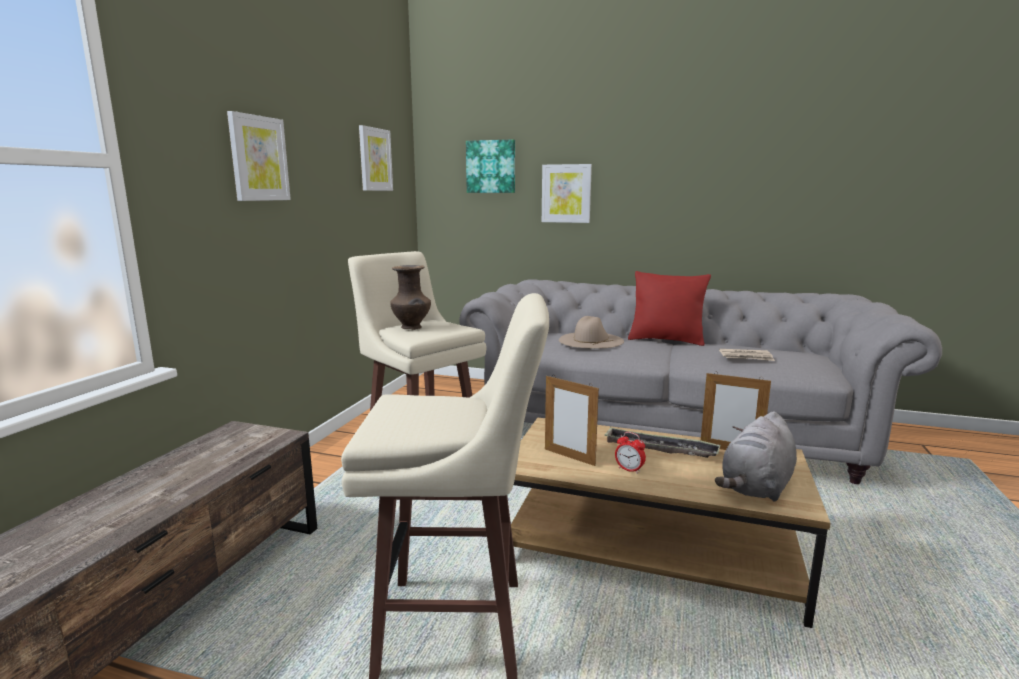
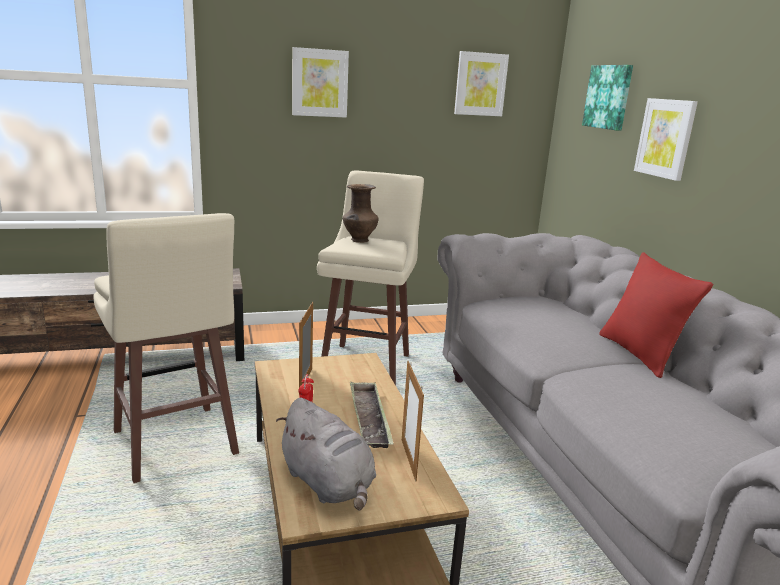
camera: 55 degrees right, 5 degrees up
(591, 340) = (547, 317): beige hat -> none
(746, 357) = (644, 407): newspaper -> none
(756, 487) = (328, 484): grey plush toy -> grey plush toy turned 135 degrees counterclockwise

